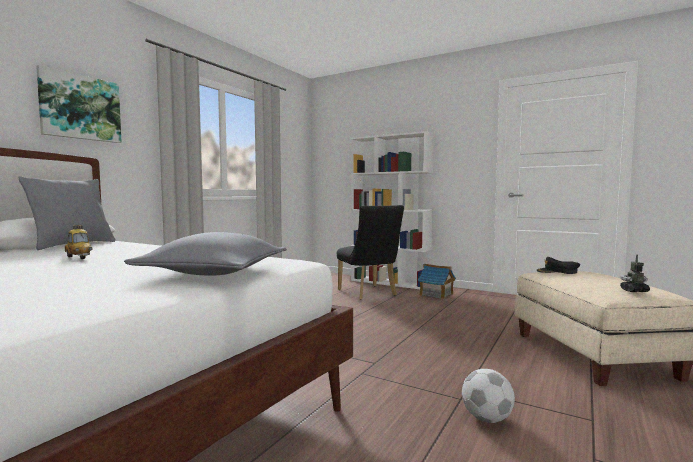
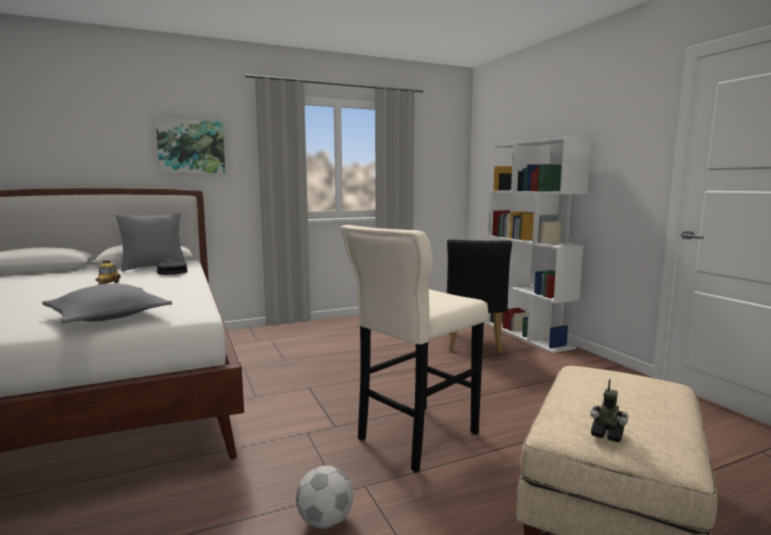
camera: 35 degrees right, 5 degrees up
(436, 294) = (556, 364): toy house -> none
(440, 353) = (414, 438): none -> beige stool
(557, 271) = (598, 374): black cap -> black cap (171, 272)

